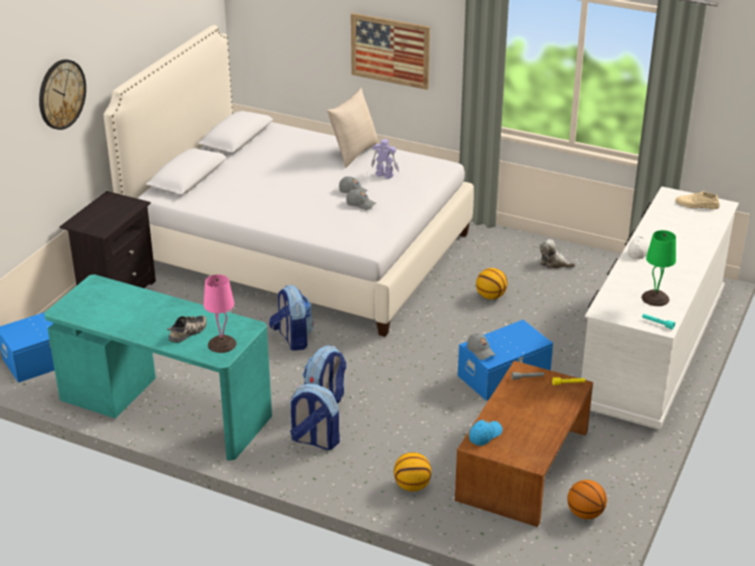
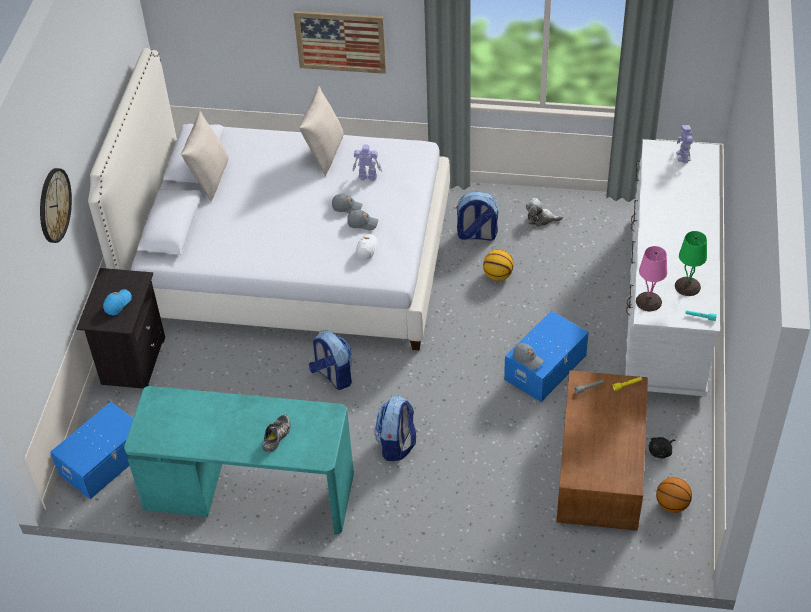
camera: 15 degrees left, 15 degrees up
(222, 344) = (316, 442): pink table lamp -> pink table lamp (649, 302)
(241, 152) = (209, 178): none -> beige pillow
(314, 440) = (405, 490): backpack -> backpack (476, 235)
(412, 486) = (513, 516): basketball -> none
(485, 435) = (577, 464): blue cap -> blue cap (117, 304)
(593, 467) = (661, 451): none -> black plush toy
(639, 251) = (652, 230): white cap -> white cap (366, 249)
(697, 205) = (683, 157): beige shoe -> toy robot

